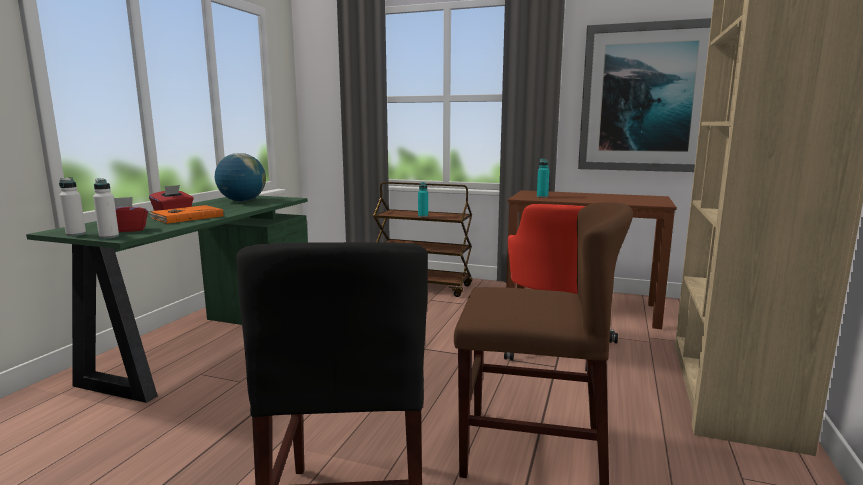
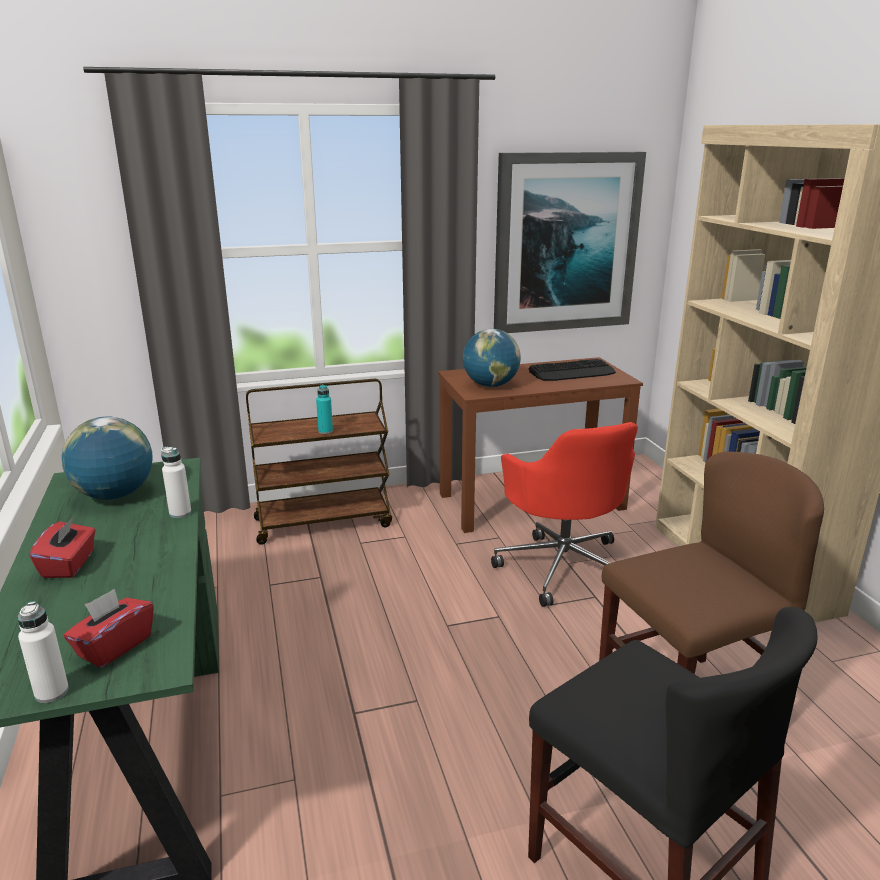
camera: 35 degrees left, 10 degrees up
(109, 237) = (134, 676): white bottle -> white bottle (180, 513)
(186, 217) = (130, 573): orange book -> none
(542, 196) = (490, 385): turquoise bottle -> globe
(624, 198) = (572, 372): none -> keyboard

